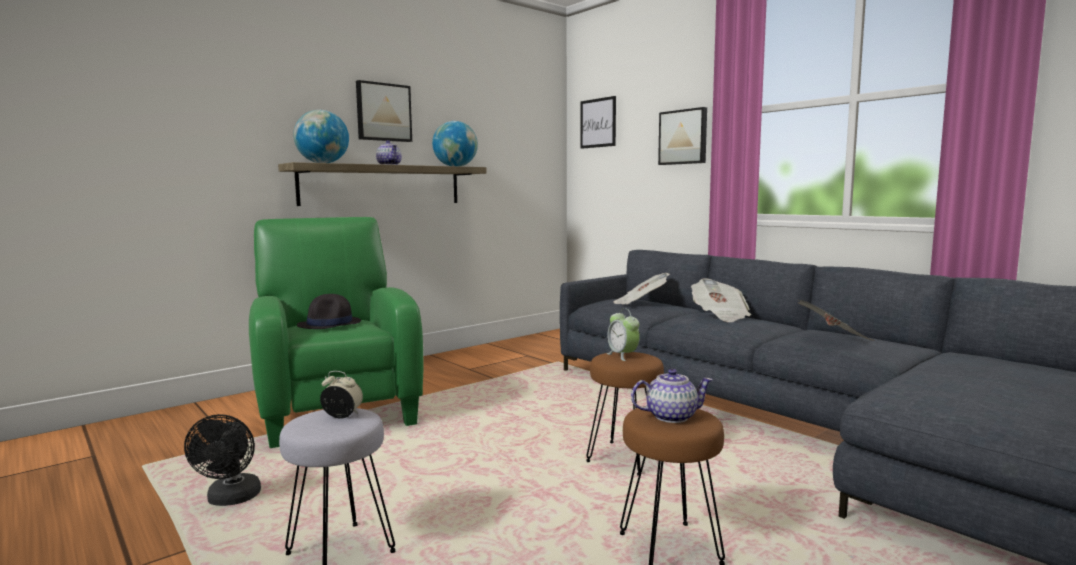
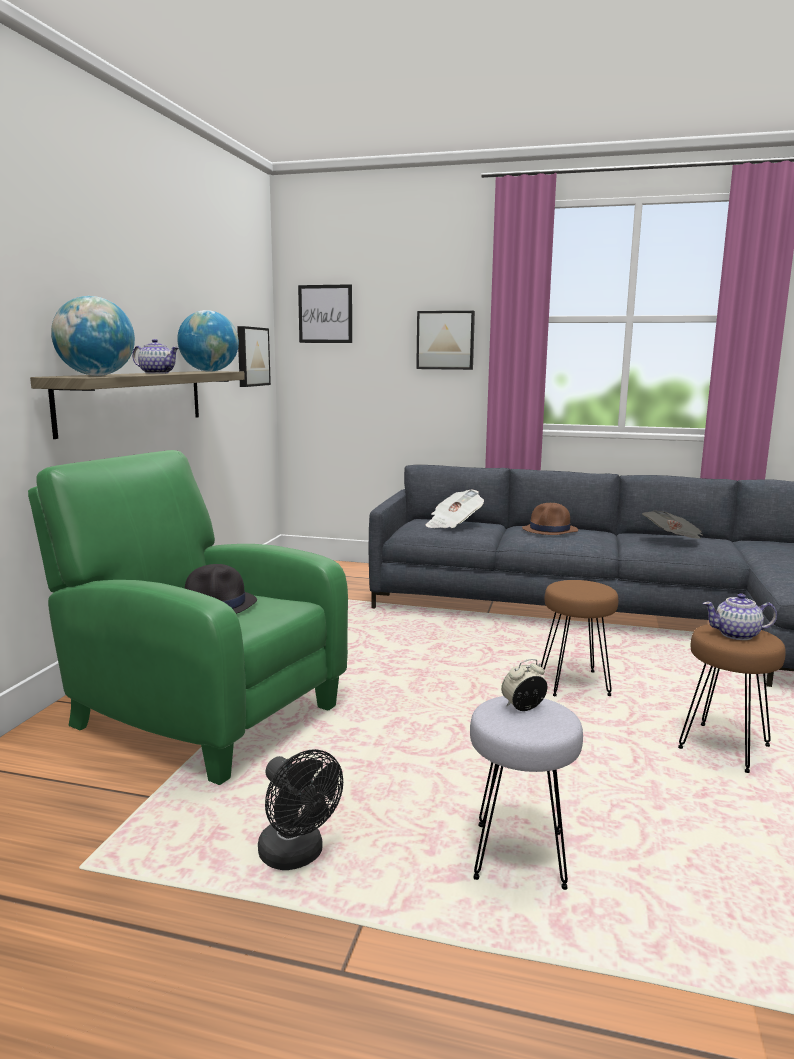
camera: 35 degrees left, 5 degrees up
(383, 112) = (130, 296): picture -> picture (251, 356)
(622, 356) = (574, 586): alarm clock -> none
(670, 416) = (737, 635): teapot -> teapot turned 135 degrees counterclockwise
(720, 316) = (550, 530): newspaper -> brown hat

